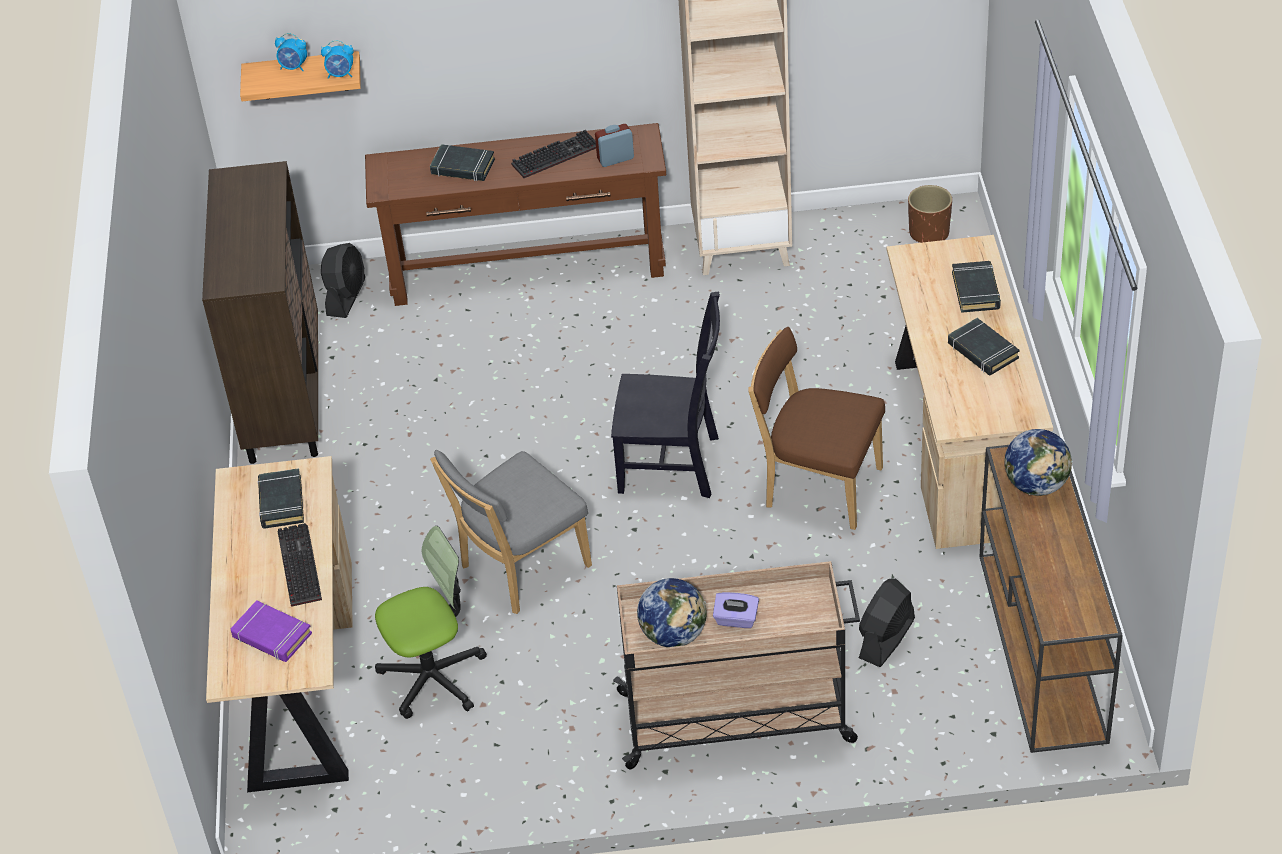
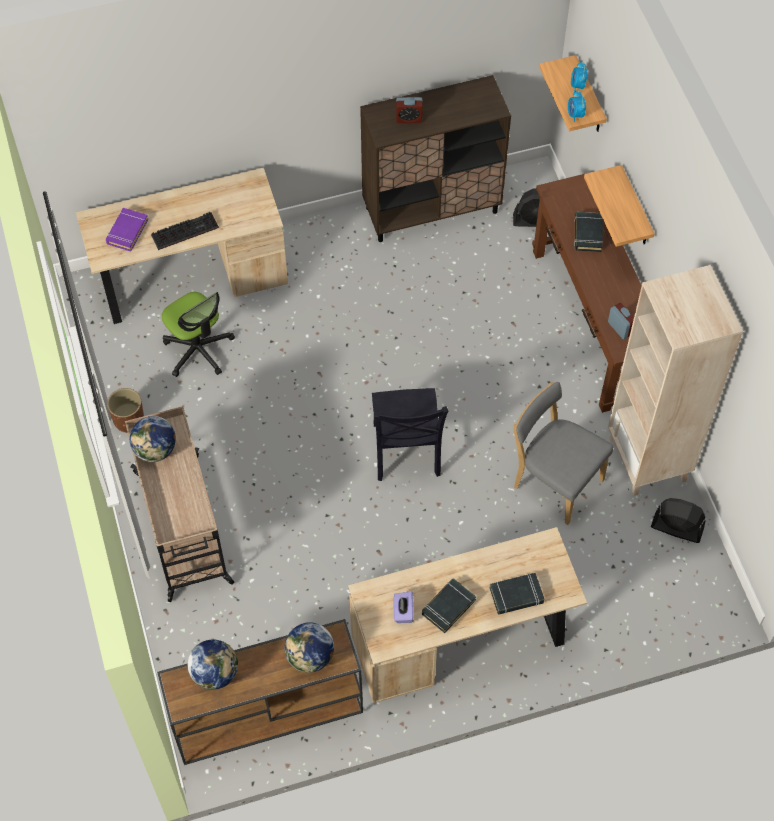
camera: 75 degrees right, 15 degrees up
(247, 254) = (409, 118): none -> alarm clock
(281, 502) = (238, 209): black book -> none
(484, 74) = (635, 209): none -> shelf
(520, 569) = (295, 379): grey chair -> grey chair (554, 481)
(556, 154) = (616, 289): keyboard -> none
(736, 620) = (171, 484): purple tissue box -> purple tissue box (403, 612)
(818, 486) = (400, 548): brown chair -> none
(886, 639) = (262, 610): black fan -> black fan (676, 528)
(929, 233) = (696, 591): brown planter -> brown planter (128, 420)
(1049, 582) = (215, 673): none -> globe

